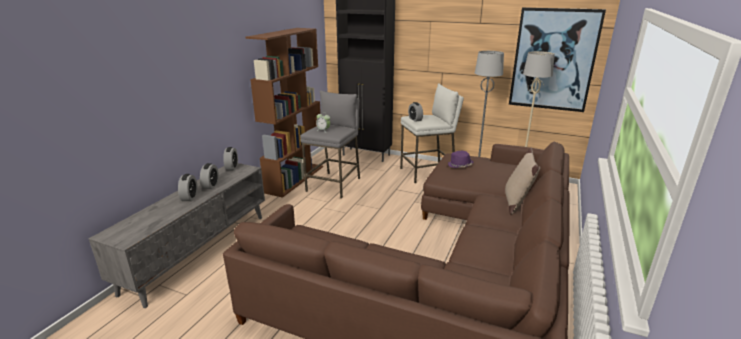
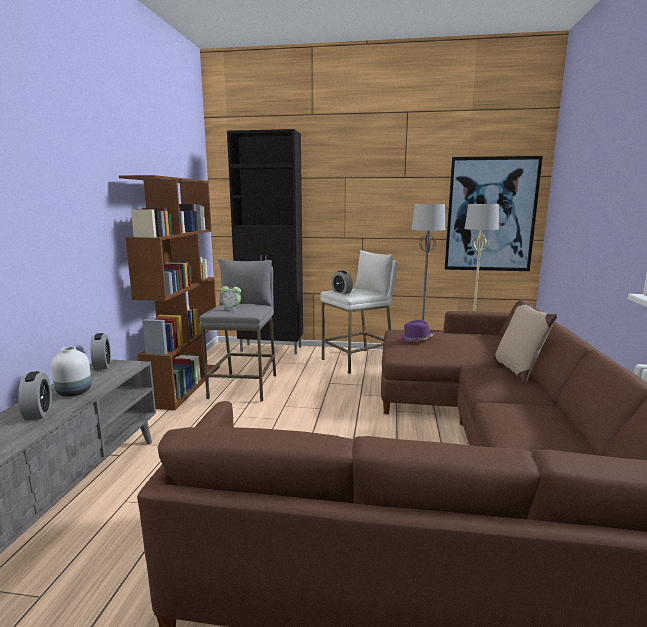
camera: 15 degrees left, 10 degrees down
(211, 185) = (74, 392): alarm clock -> white vase

